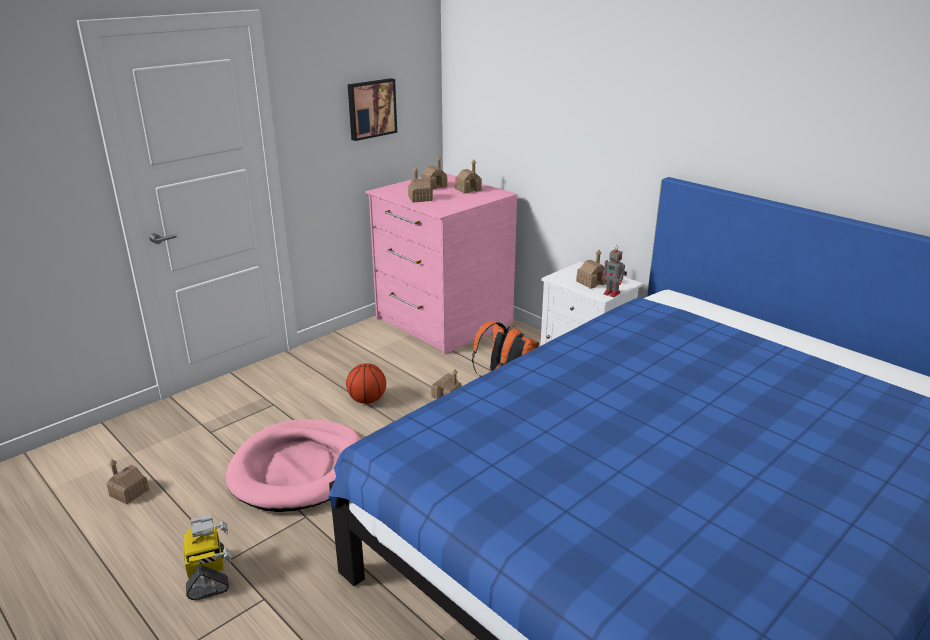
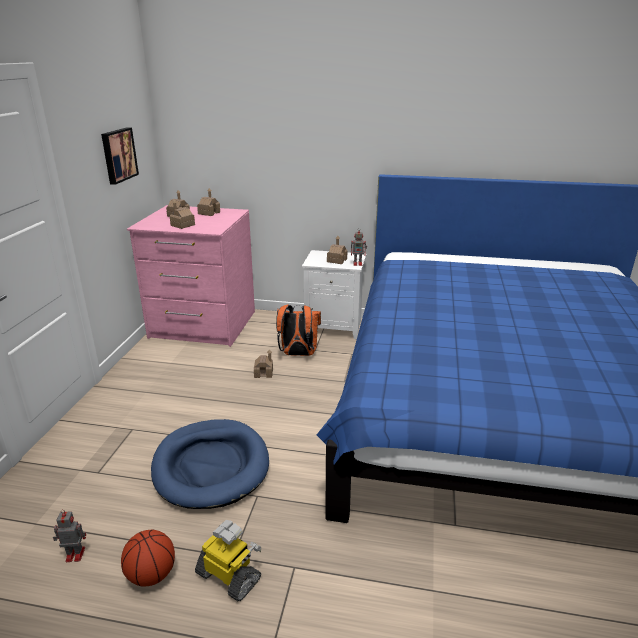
camera: 35 degrees left, 0 degrees up
(129, 492) = (74, 554): toy house -> toy robot
(298, 469) = (211, 466): pink dog bed -> blue dog bed
(367, 400) = (208, 397): basketball -> basketball (152, 575)

